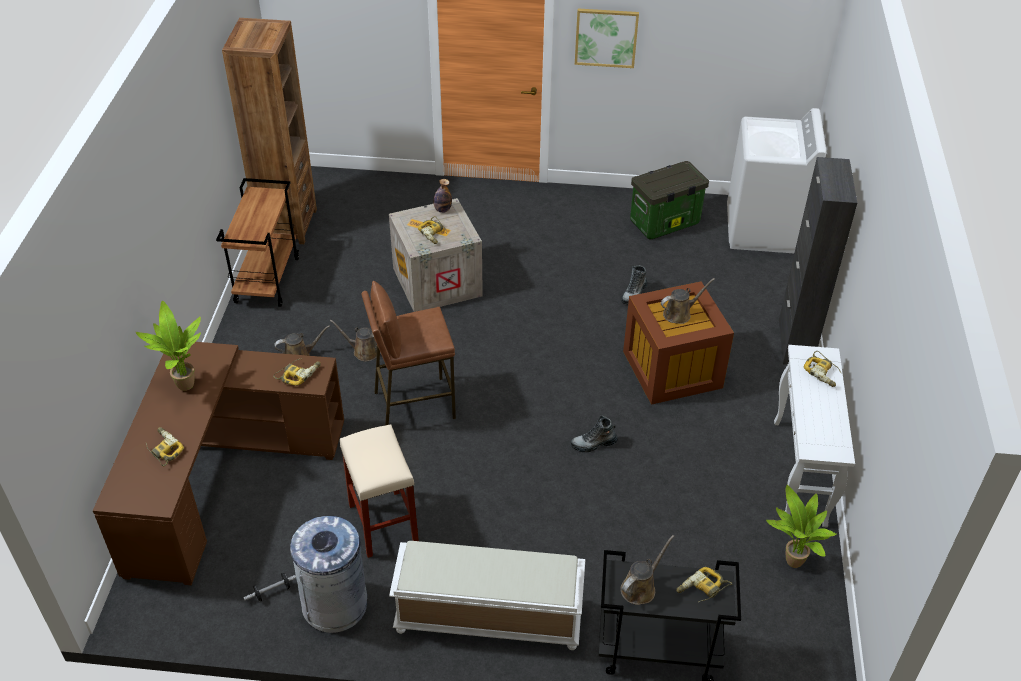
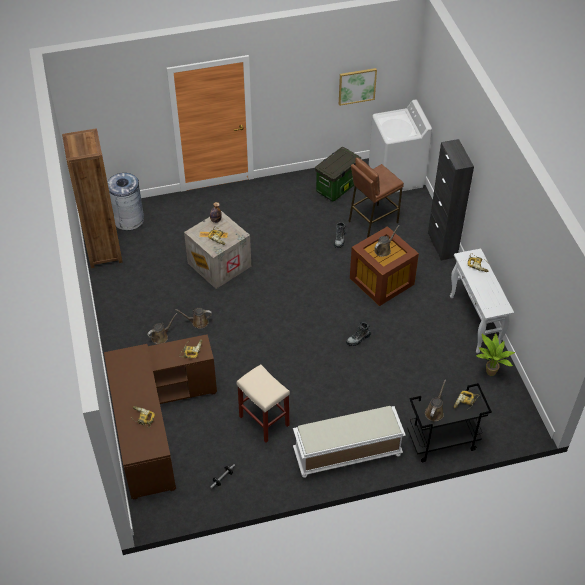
camera: 20 degrees left, 5 degrees up
(183, 386) = (130, 378): potted plant -> none
(267, 279) = (112, 293): brown cart -> none
(335, 604) = (261, 474): grey trash can -> grey trash can (128, 219)
(414, 404) = (245, 346): brown stool -> brown stool (372, 221)
(606, 37) = (283, 86): picture -> picture (357, 86)

